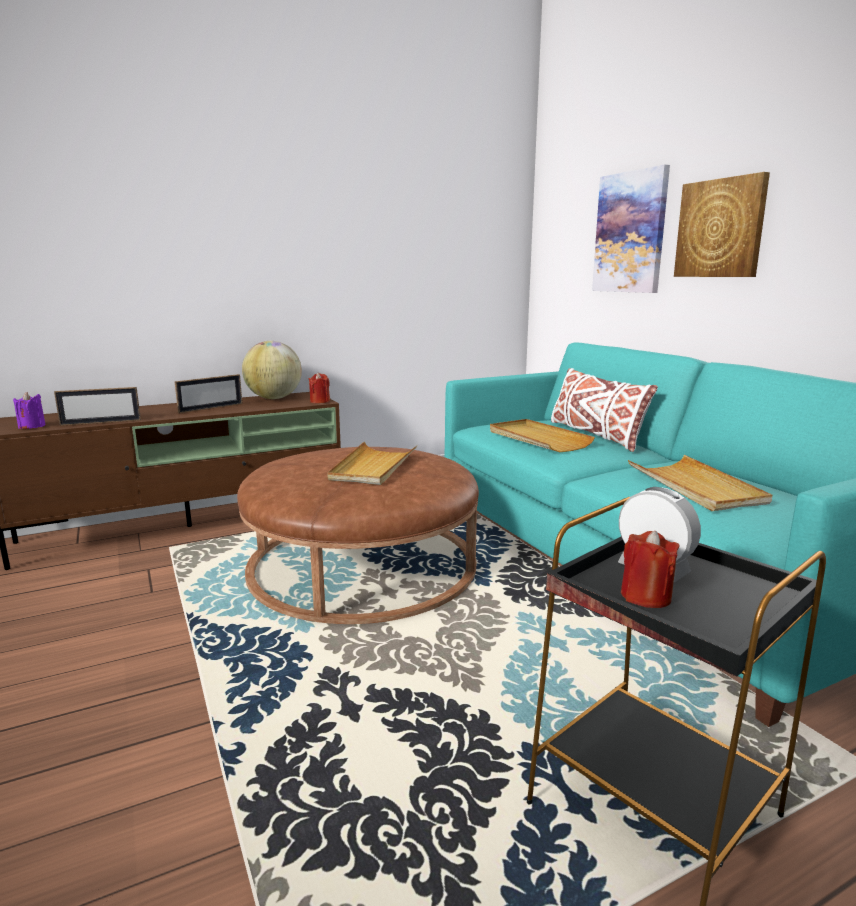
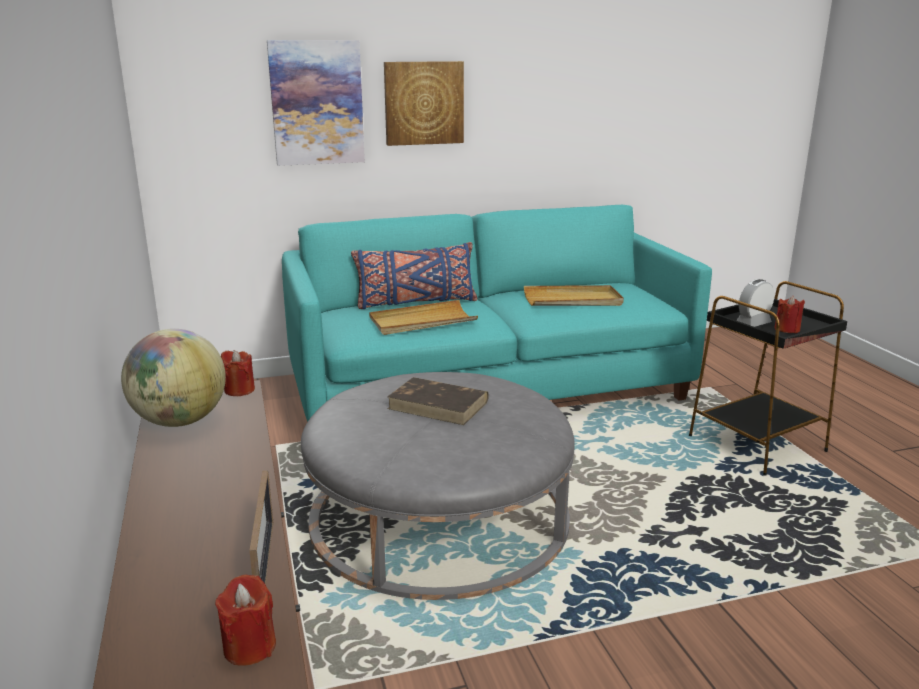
camera: 80 degrees left, 5 degrees up
(32, 426) = (249, 647): purple candle -> red candle
(211, 408) = (216, 467): picture frame -> none
(362, 564) = (439, 516): brown ottoman -> grey ottoman
(373, 467) = (439, 405): beige tray -> brown book
(595, 435) = (416, 302): white pillow -> blue pillow

